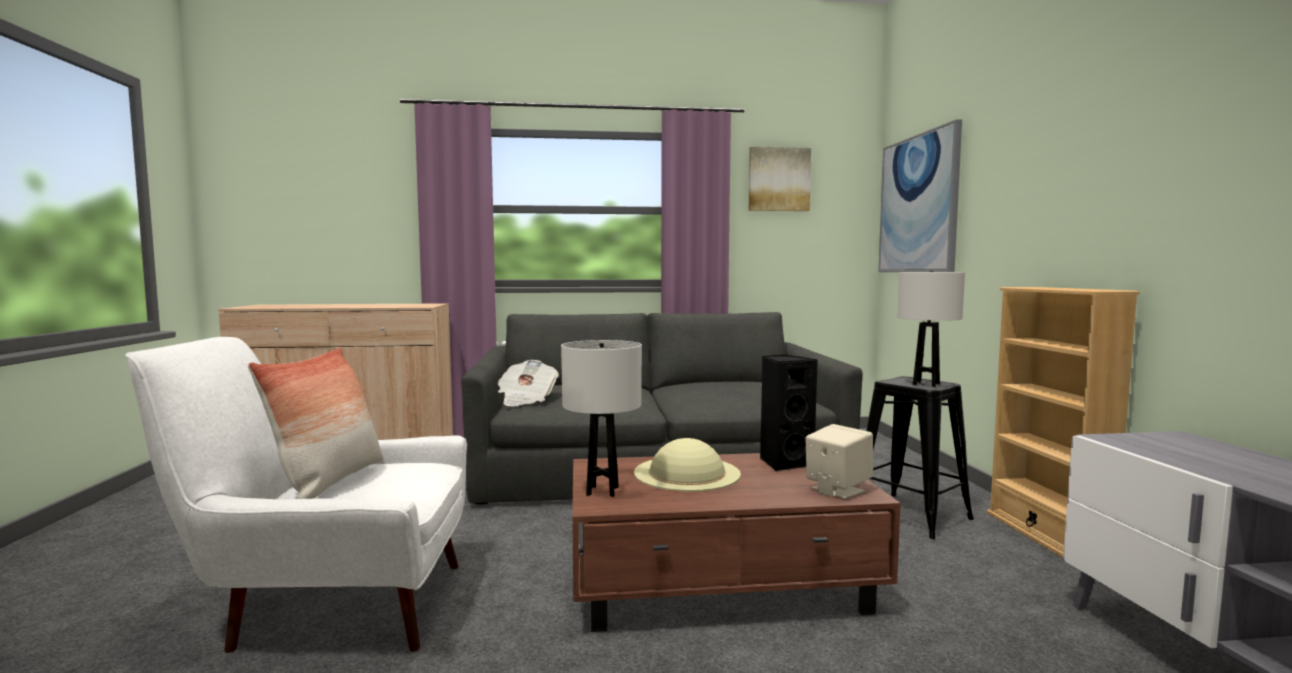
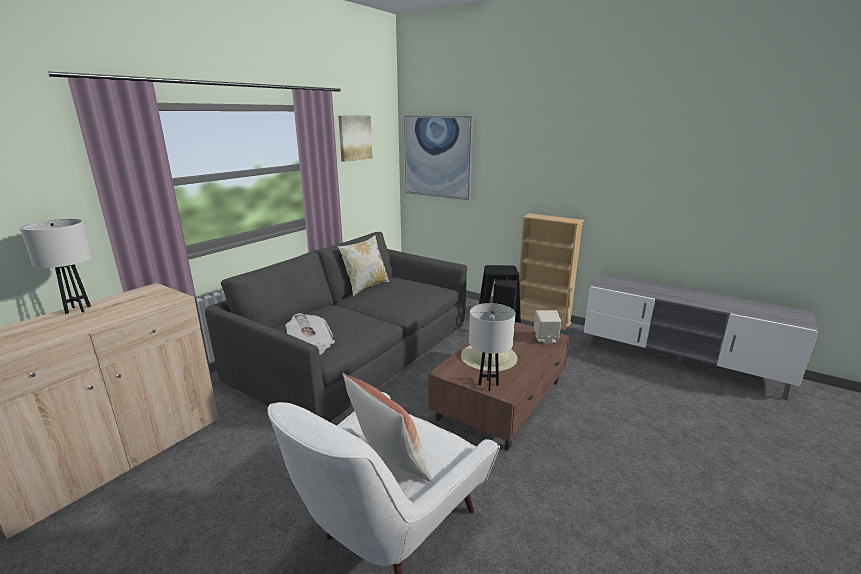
camera: 50 degrees left, 15 degrees up
(709, 380) = (366, 286): none -> pillow
(926, 384) = (507, 269): white table lamp -> white table lamp (78, 309)

